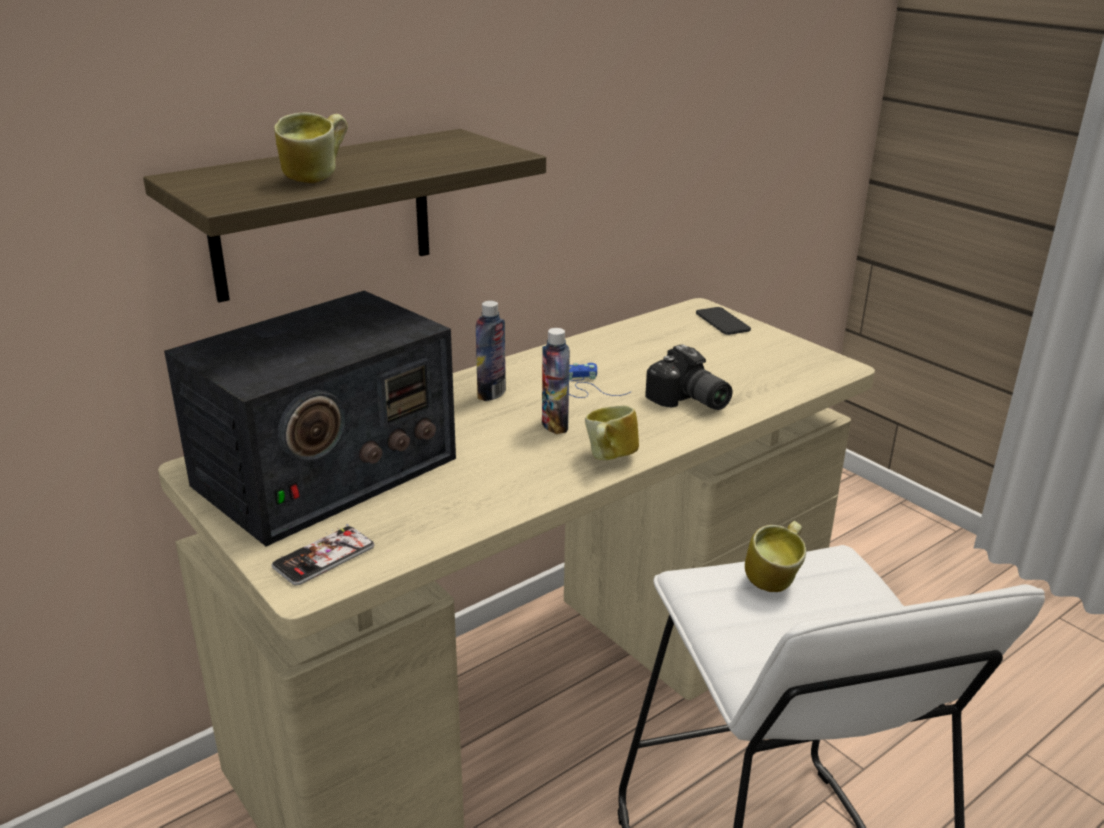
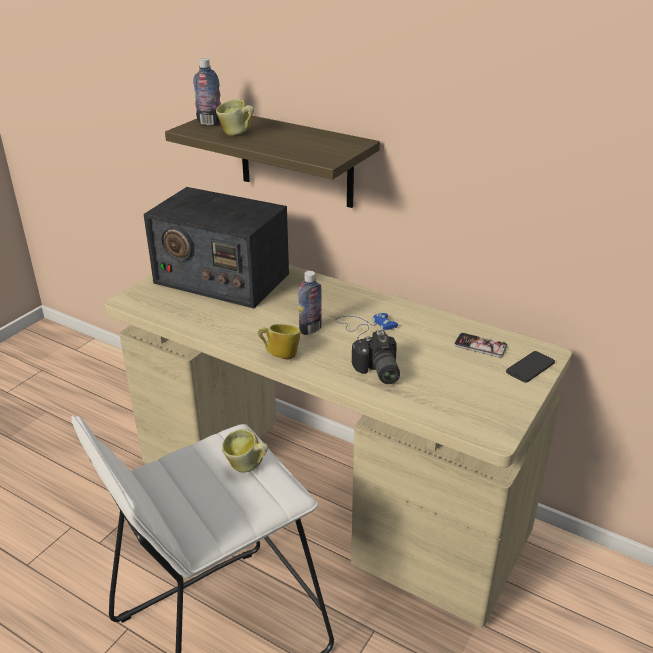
camera: 70 degrees right, 5 degrees up
(324, 557) = (150, 298): phone -> phone (480, 346)
(491, 393) = (335, 301): bottle -> bottle (209, 123)
(688, 401) = (377, 371): camera -> camera turned 45 degrees counterclockwise

